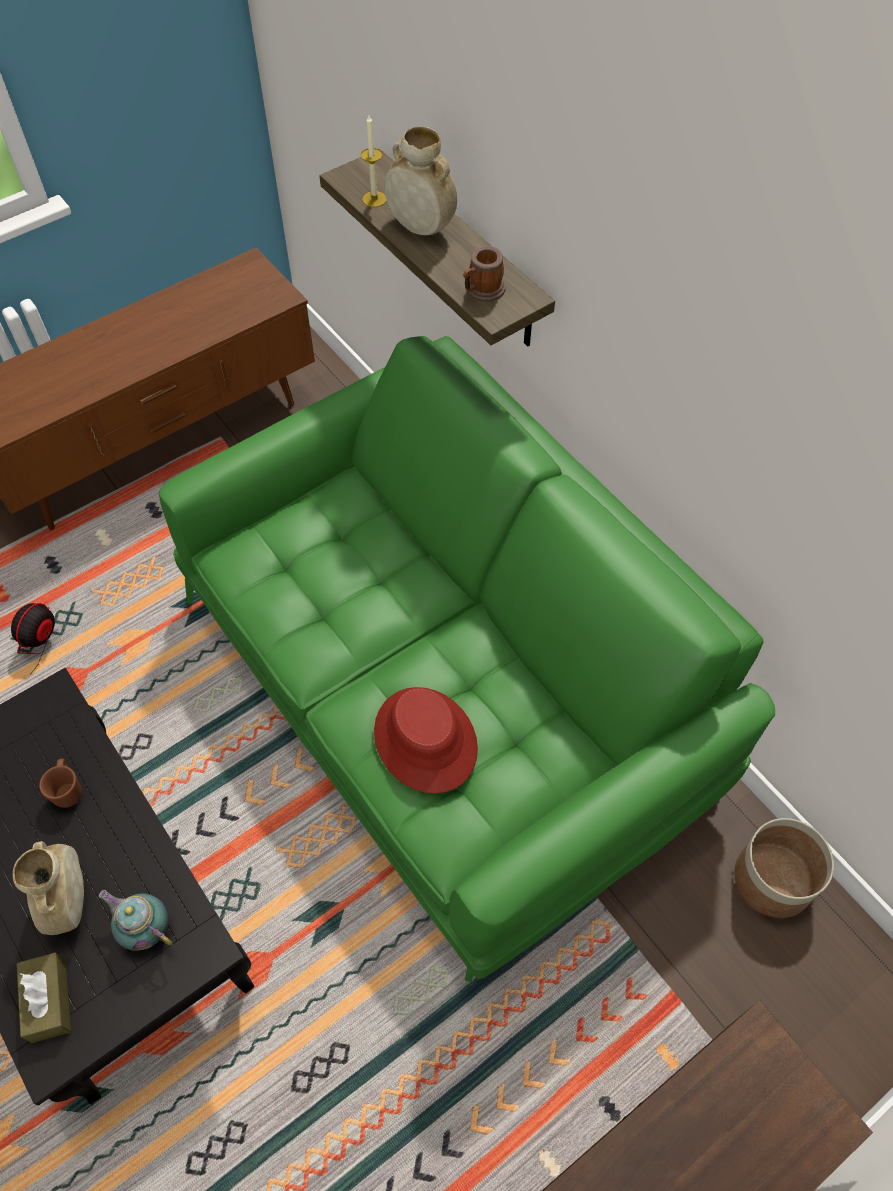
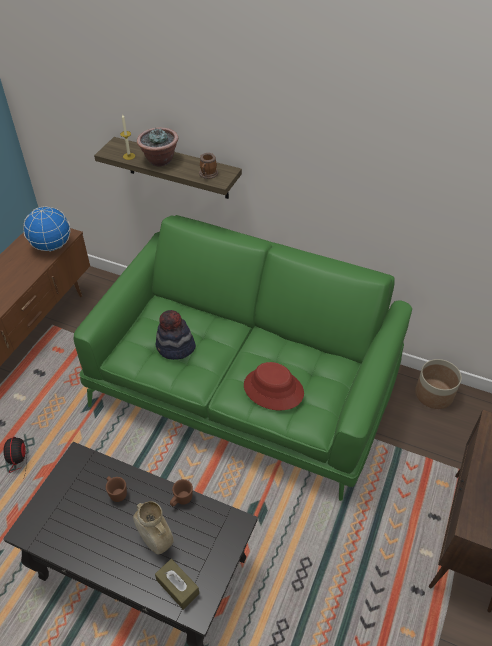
camera: 30 degrees left, 10 degrees down
(146, 928) = (202, 530): teapot -> none
(149, 857) = (181, 500): none -> brown mug
(244, 308) = (52, 246): none -> globe
(320, 580) = (175, 347): none -> hat
(420, 227) = (159, 160): beige vase -> potted plant

